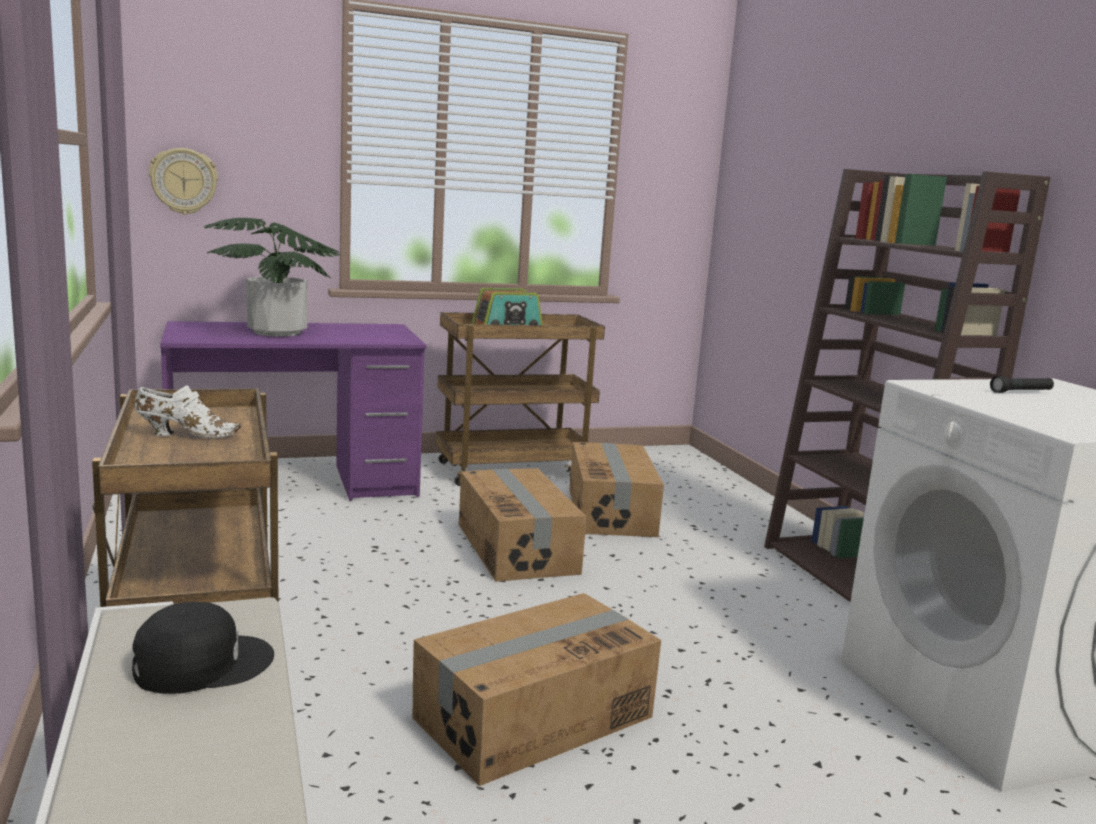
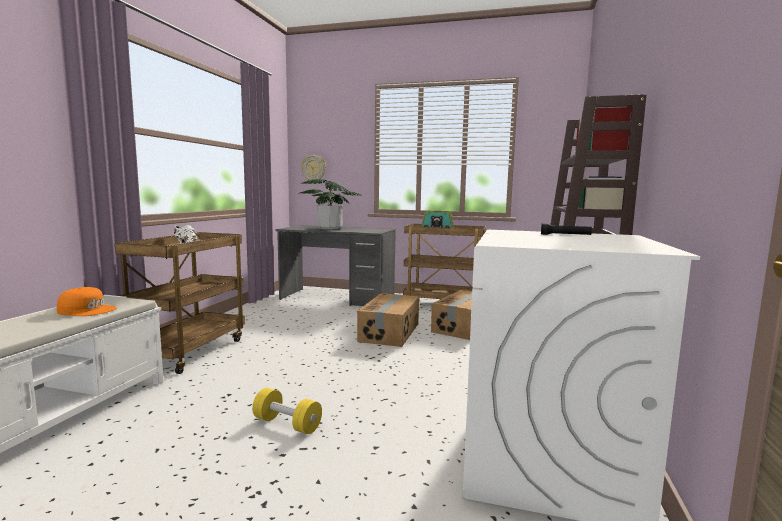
camera: 35 degrees right, 5 degrees down
(201, 663) = (87, 310): black cap -> orange cap
(295, 485) = (338, 298): purple desk -> grey desk
(532, 717) = (281, 390): cardboard box -> none
(650, 776) = (287, 424): none -> yellow dumbbell

